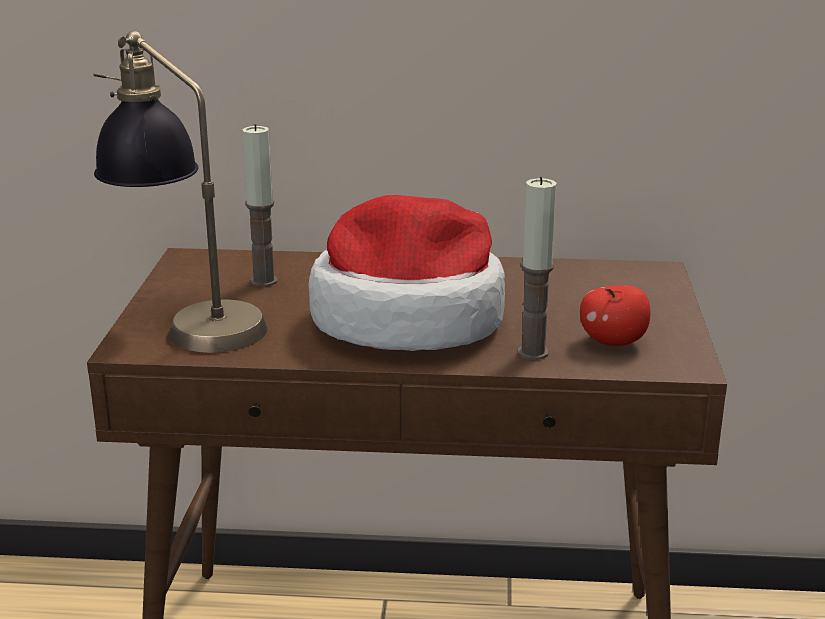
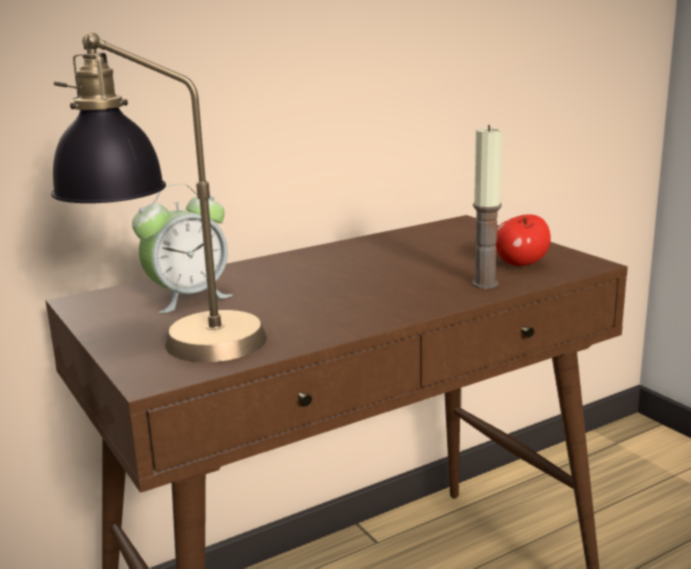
camera: 35 degrees left, 5 degrees down
(263, 281) = (188, 298): candle -> alarm clock
(409, 318) = (357, 289): hat -> none

